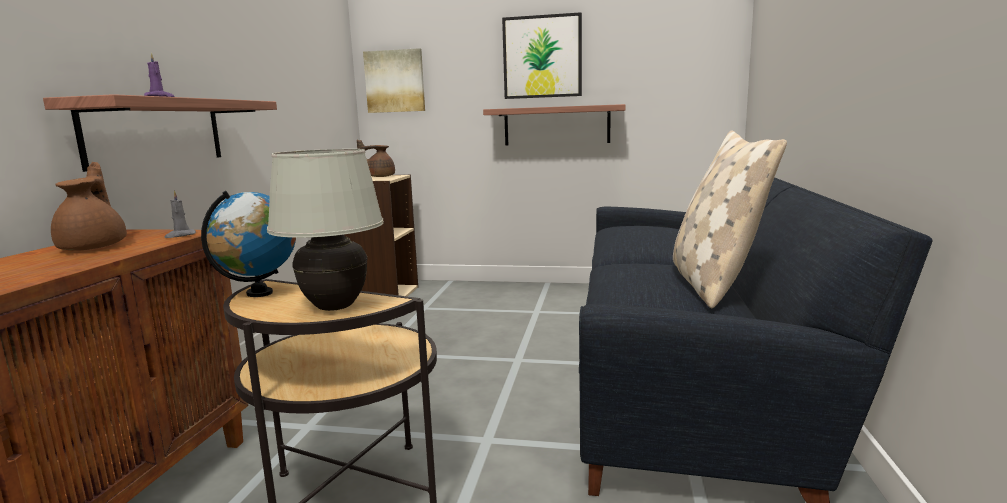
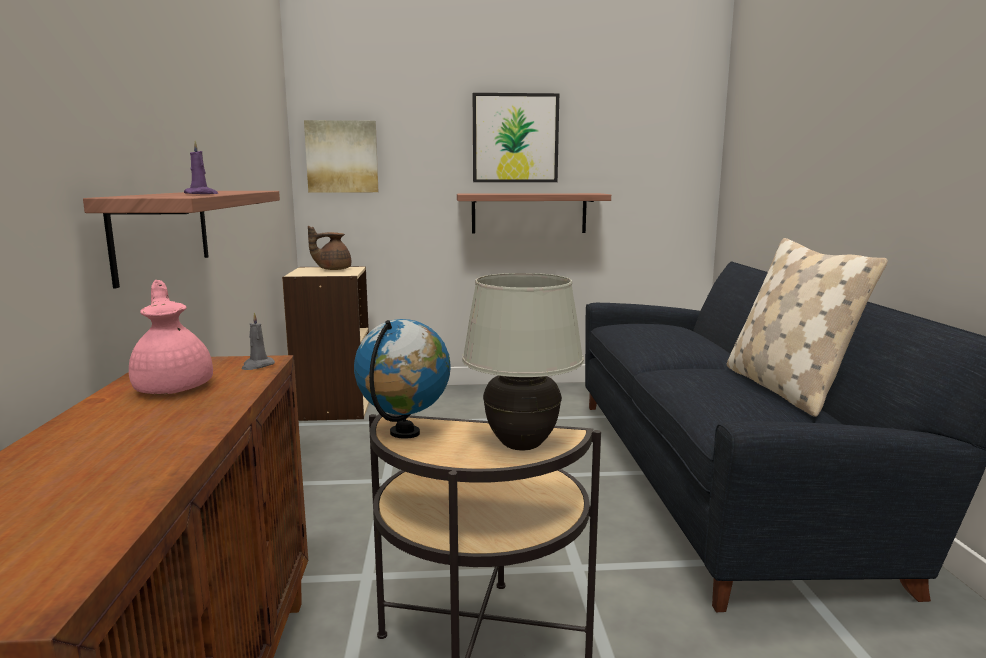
camera: 15 degrees left, 0 degrees up
(95, 247) = (175, 387): brown teapot -> pink teapot

